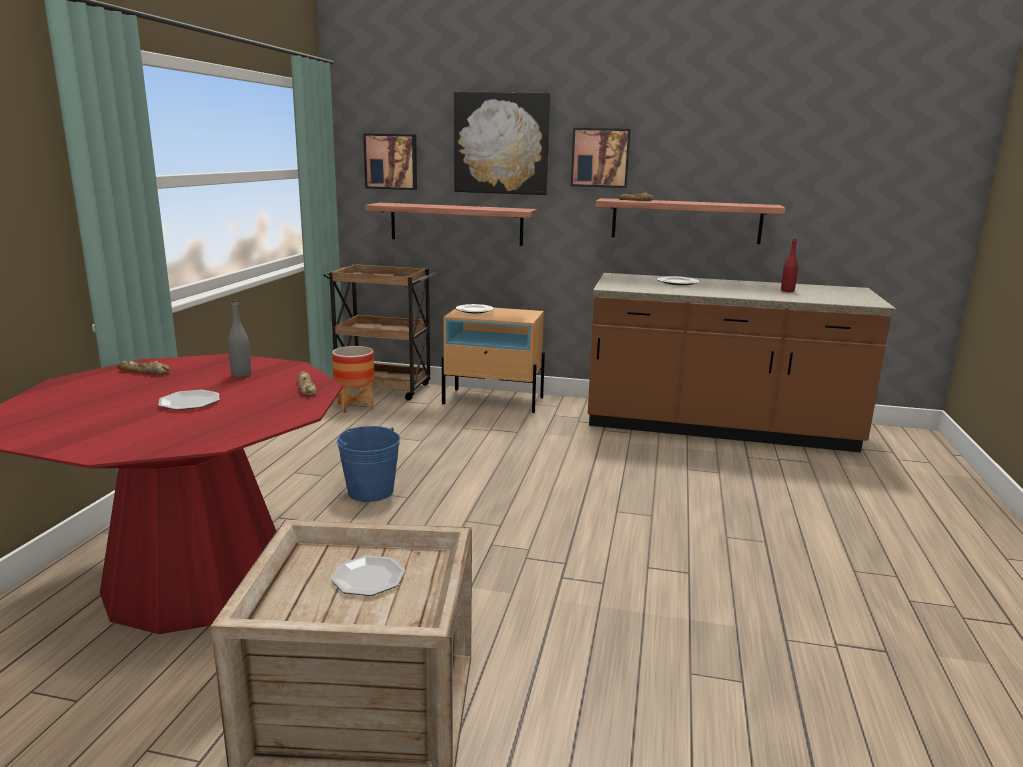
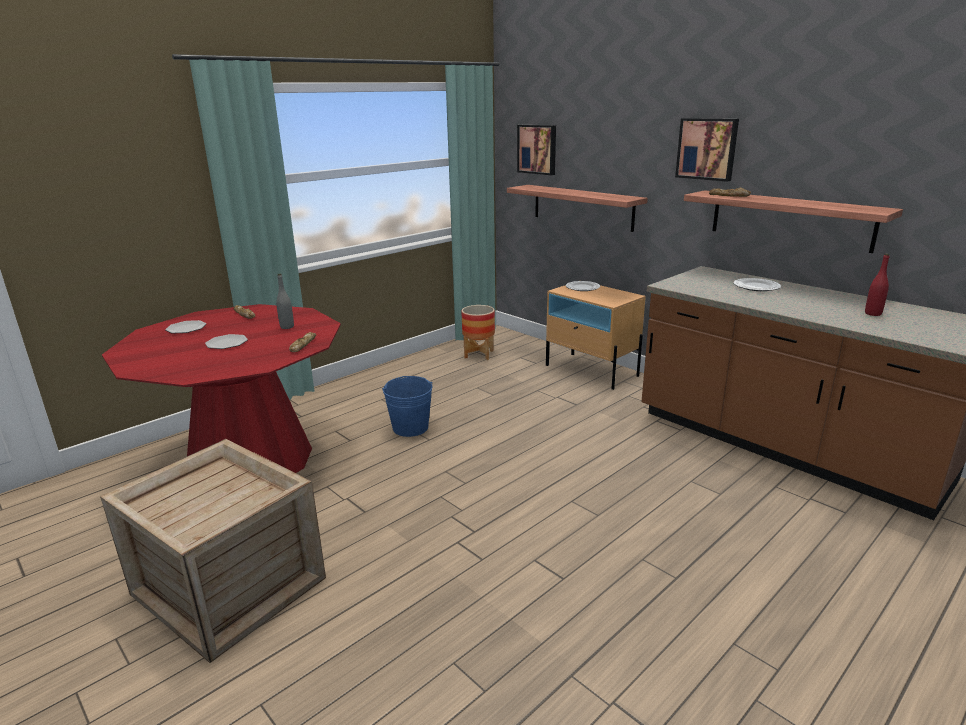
camera: 35 degrees right, 5 degrees up
(368, 578) = (220, 496): plate -> plate (186, 328)
(384, 389) = (517, 343): brown cart -> none
(501, 143) = (621, 134): picture -> none

